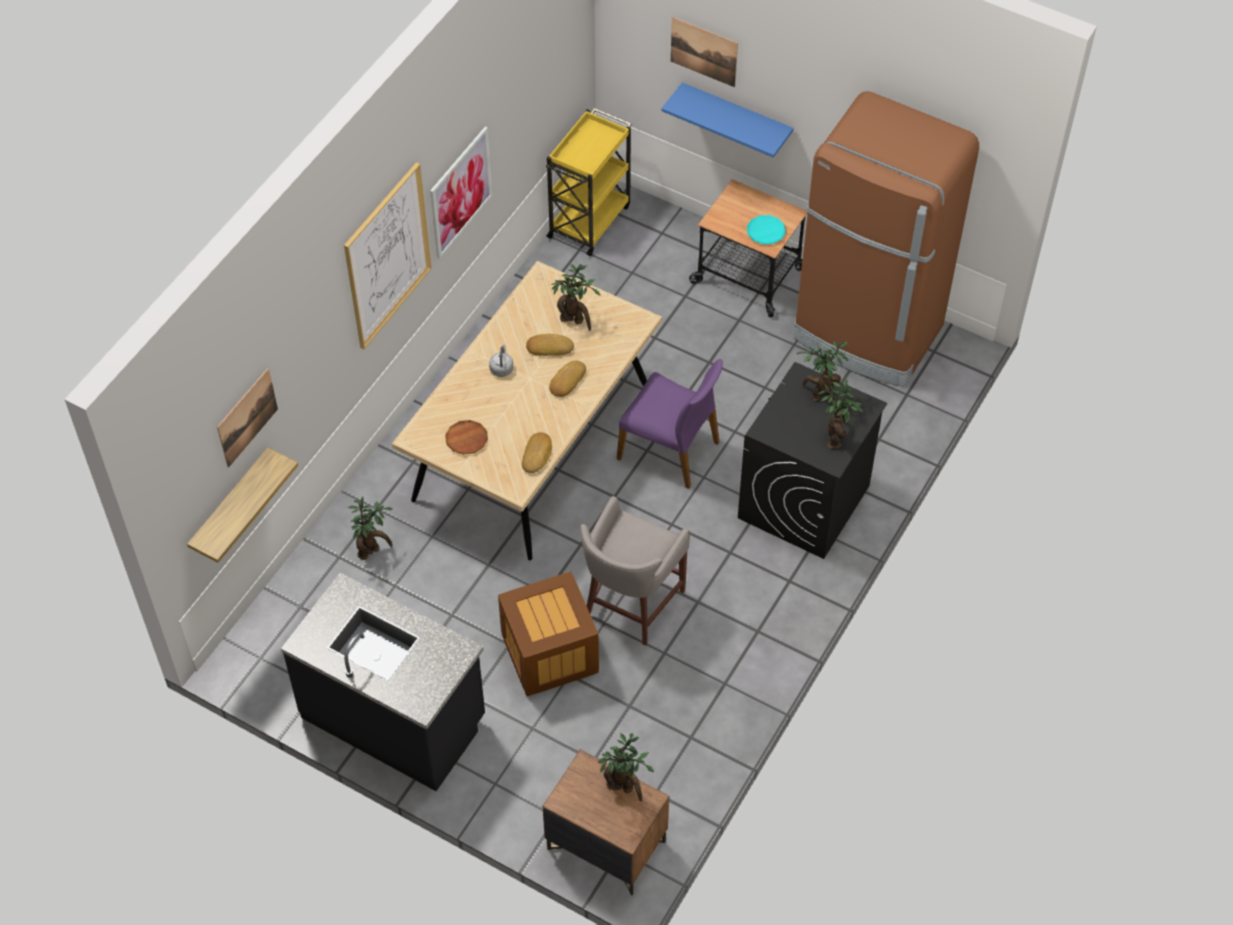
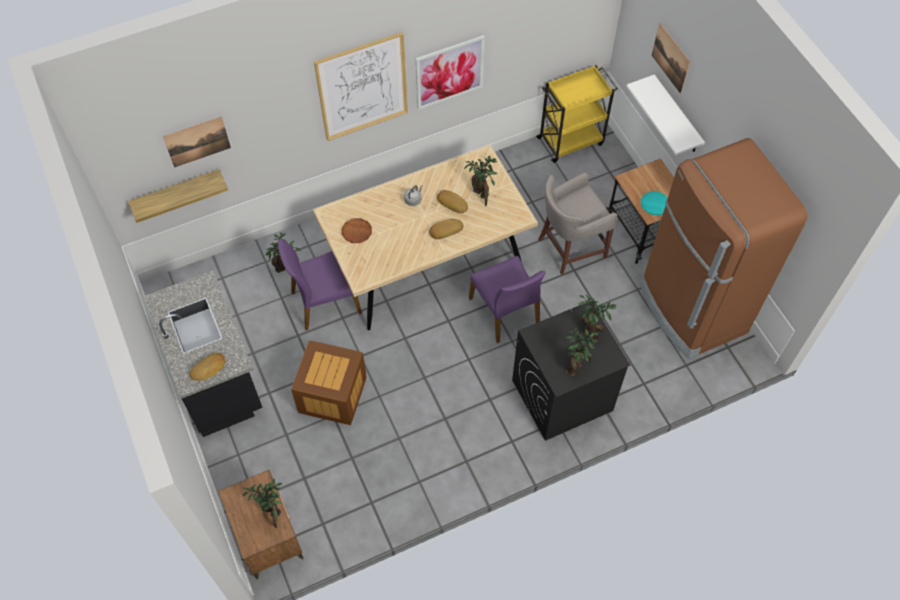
camera: 35 degrees right, 5 degrees up
(452, 559) = (325, 302): none -> purple chair
(537, 455) = (389, 266): bread -> bread (209, 368)
(631, 604) = (403, 394): grey stool -> grey stool (569, 248)
(736, 116) = (676, 116): blue shelf -> white shelf

